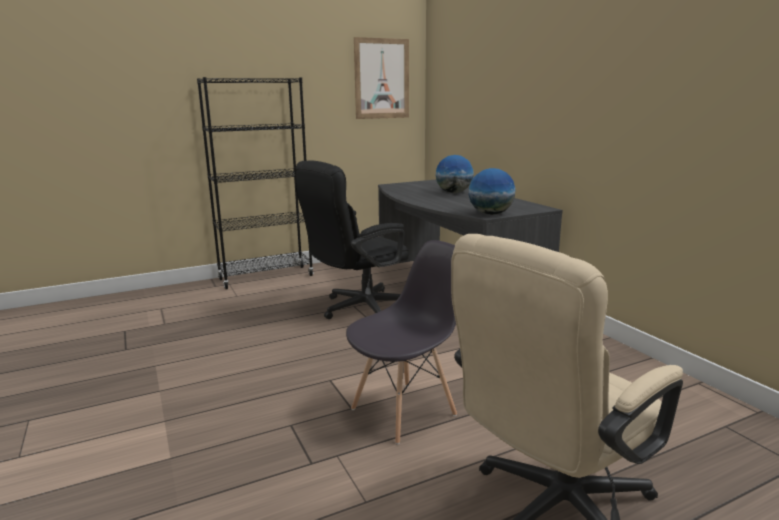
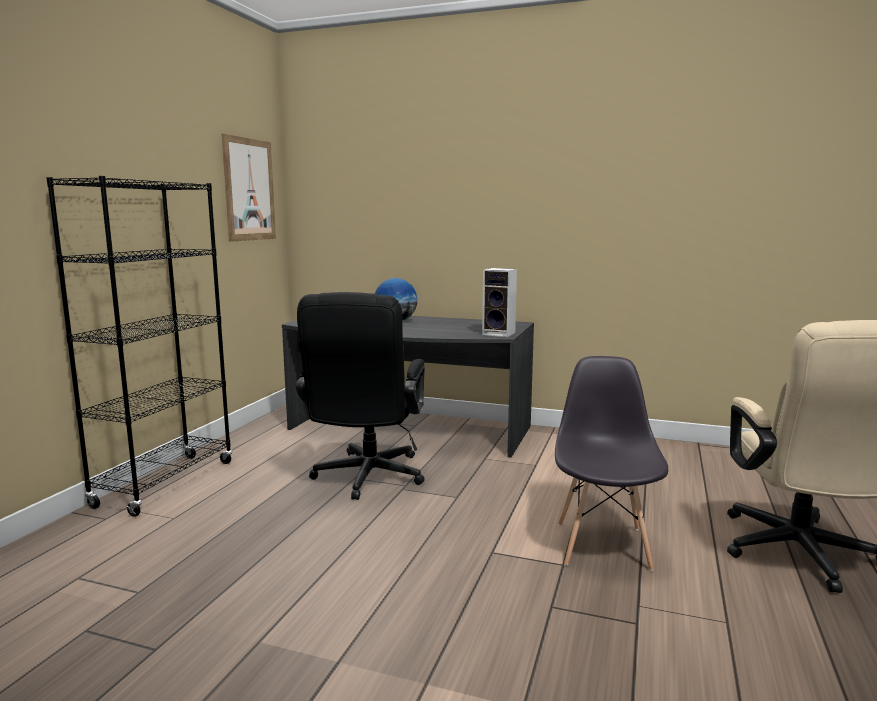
camera: 45 degrees left, 5 degrees down
(490, 214) = (500, 334): globe -> speaker

